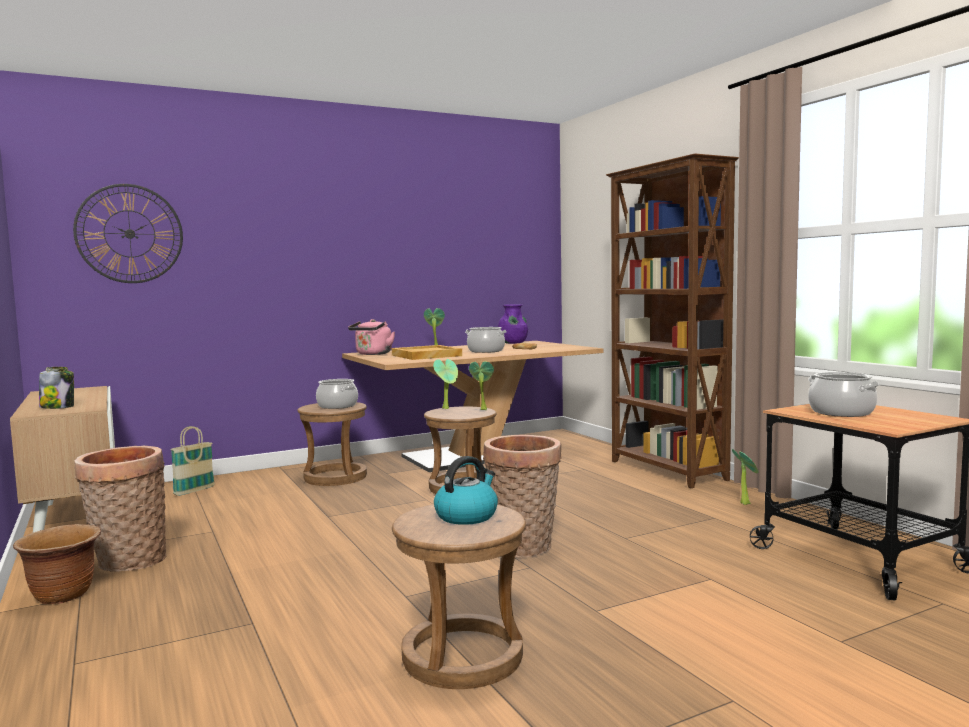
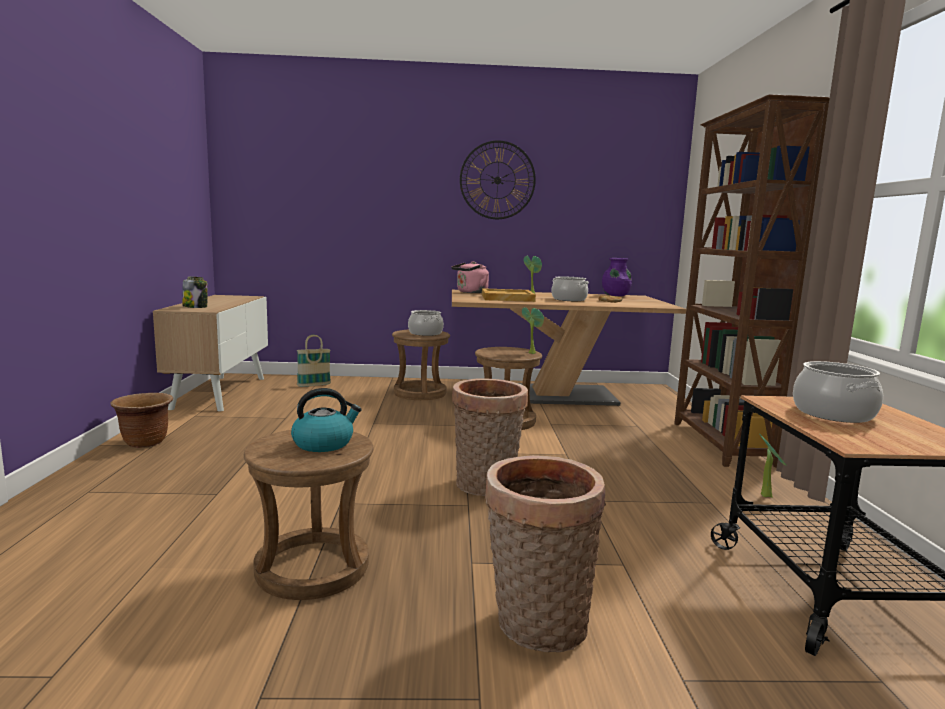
camera: 25 degrees right, 5 degrees up
(128, 562) = (208, 428): basket -> basket (536, 625)
(129, 233) = (289, 179): wall clock -> wall clock (497, 180)
(447, 408) = (504, 347): potted plant -> none

